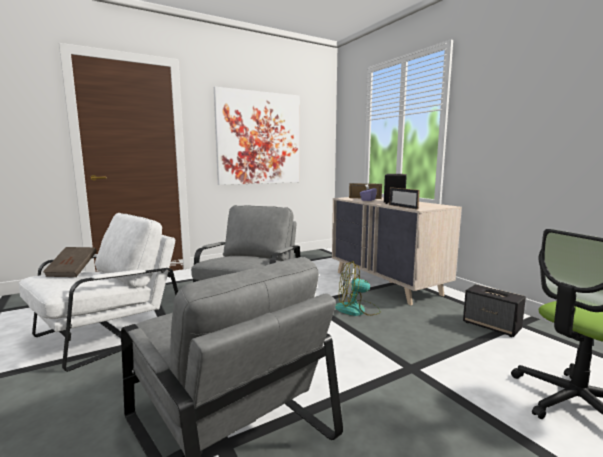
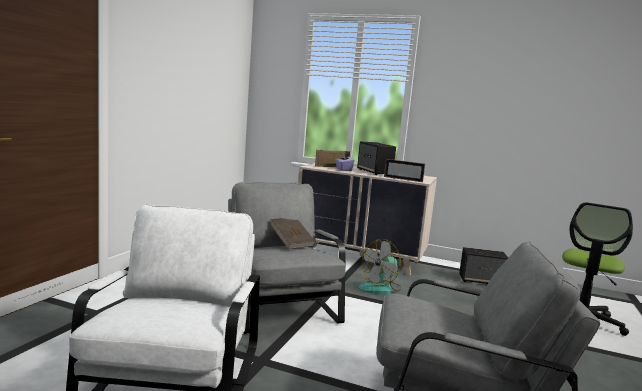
camera: 40 degrees left, 0 degrees up
(72, 271) = (143, 303): brown book -> brown book (291, 242)
(259, 138) = (186, 83): picture -> none

